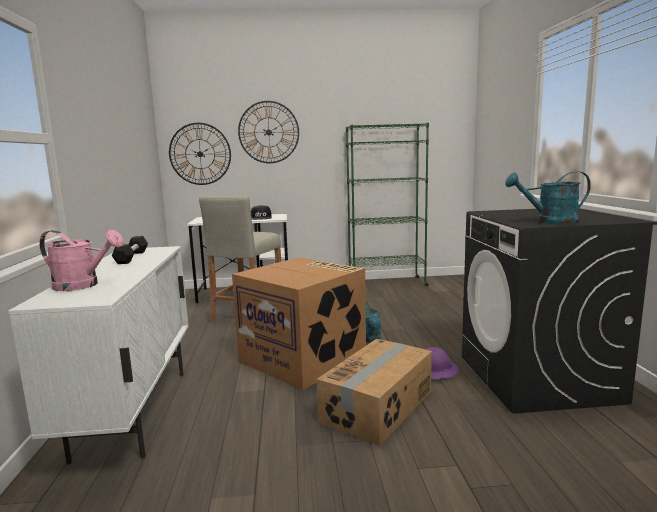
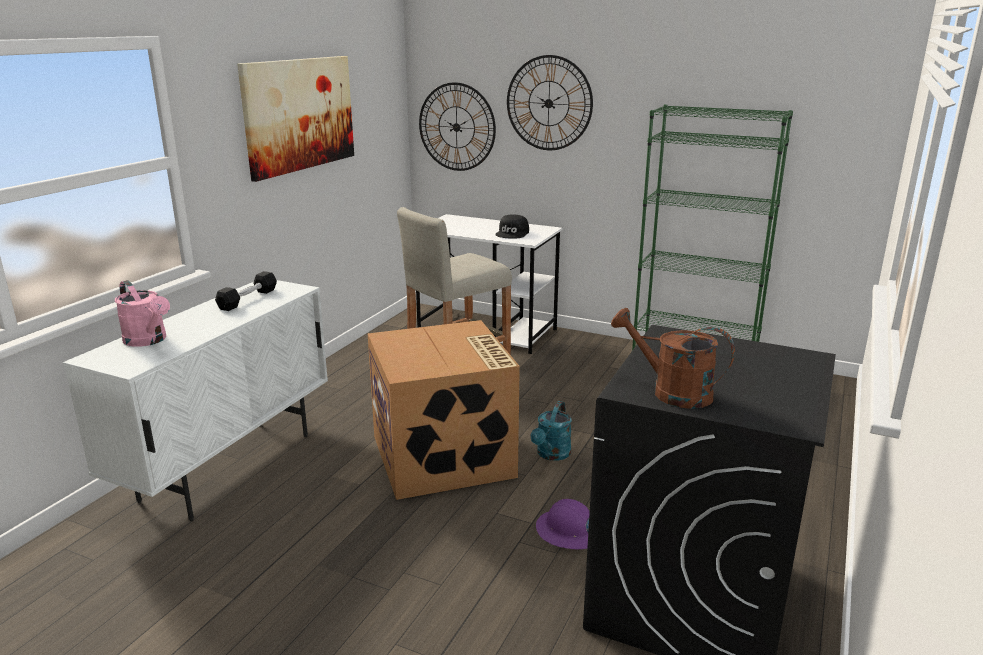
camera: 30 degrees right, 10 degrees up
(113, 127) = (299, 114): none -> picture
(378, 407) = (446, 554): cardboard box -> none
(549, 222) = (671, 392): turquoise watering can -> brown watering can

